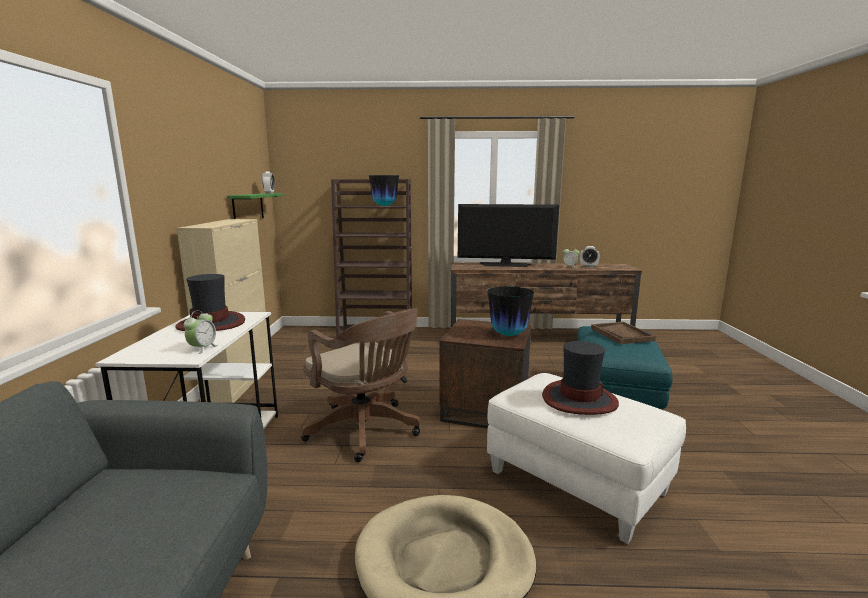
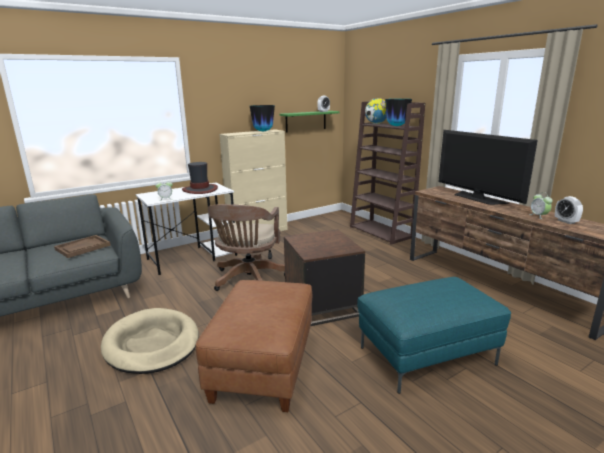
camera: 55 degrees right, 5 degrees up
(350, 205) = (376, 124): none -> globe
(508, 335) = (327, 249): vase -> vase (263, 131)
(578, 483) = (264, 368): white ottoman -> brown ottoman
(579, 399) = (261, 302): hat -> none
(622, 334) = (439, 292): brown tray -> brown tray (83, 247)

